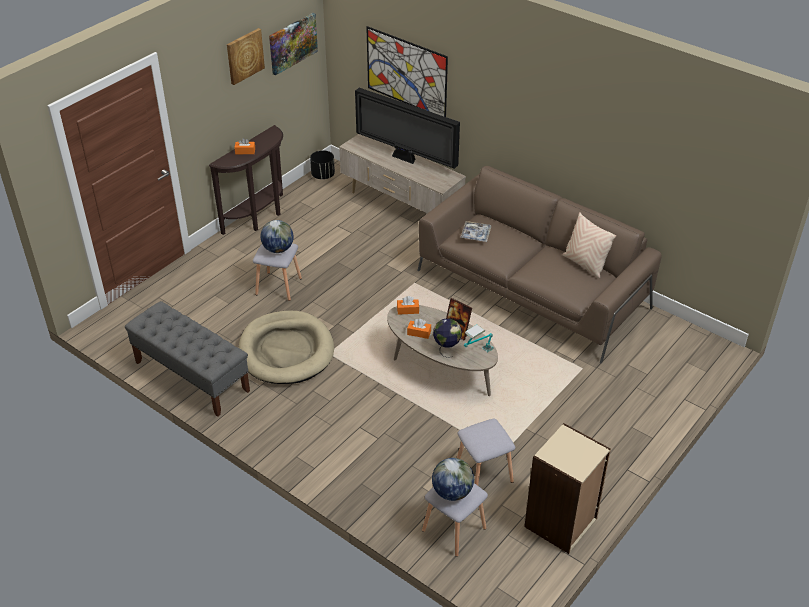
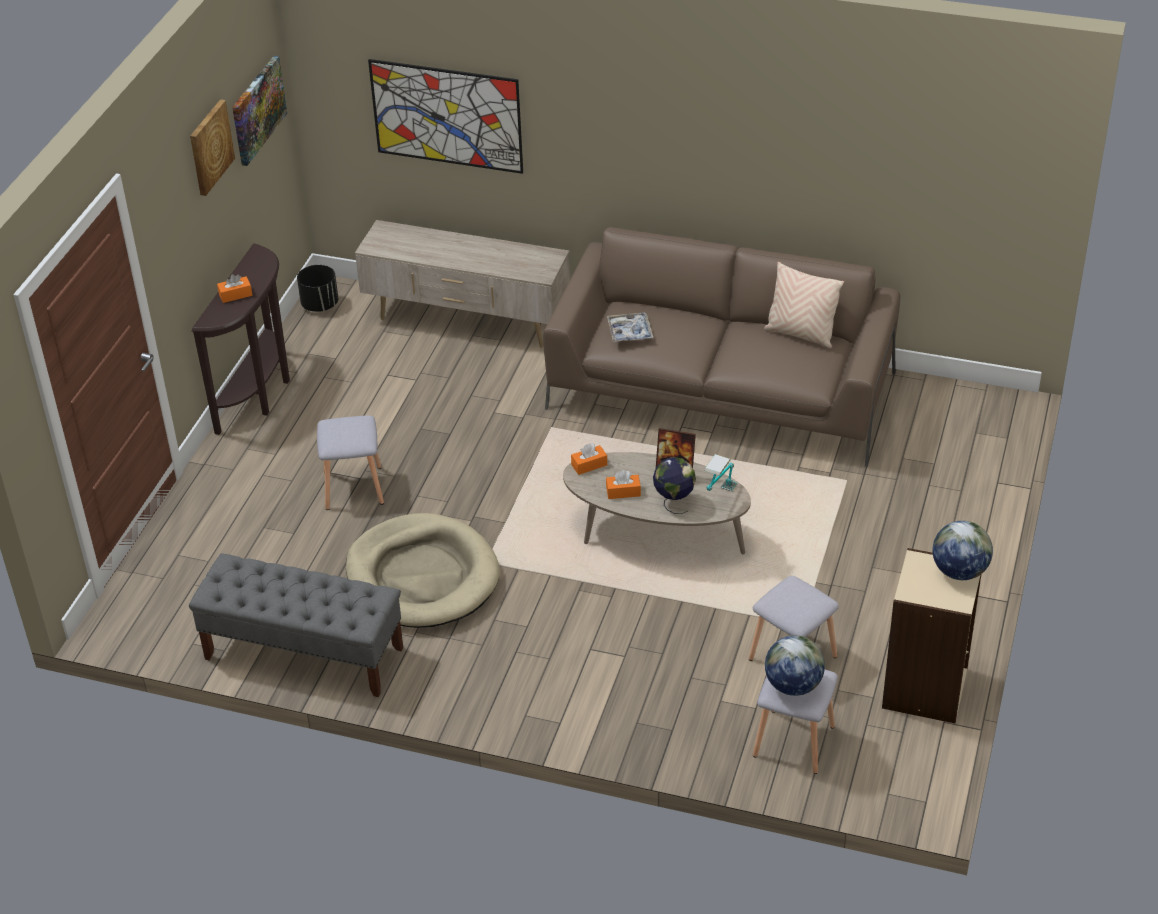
camera: 20 degrees left, 0 degrees up
(278, 249) = (350, 430): globe -> globe (959, 571)
(405, 159) = (466, 246): television -> none

